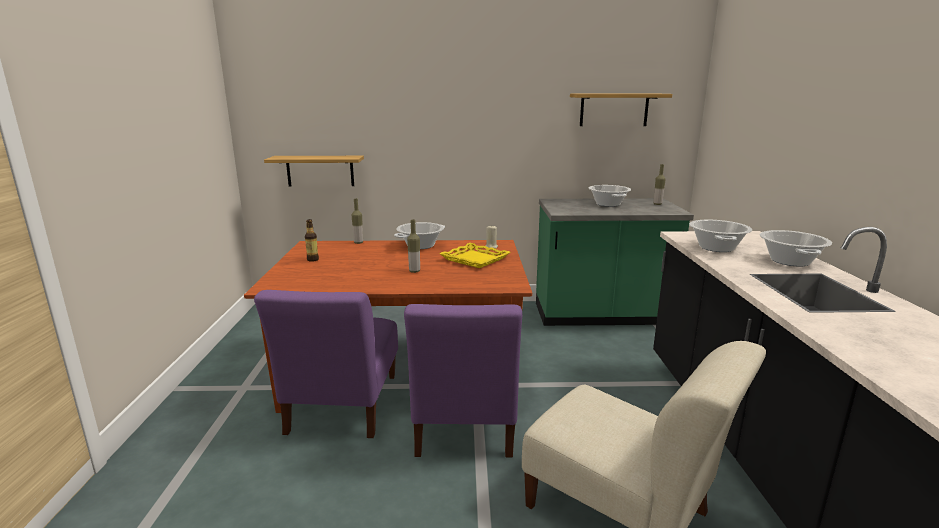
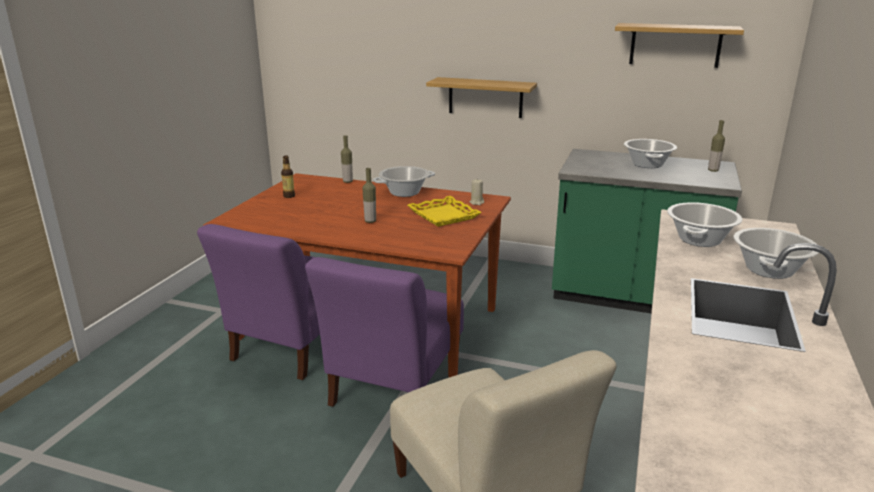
camera: 20 degrees right, 5 degrees up
(320, 171) = (339, 98): shelf -> shelf (485, 97)

